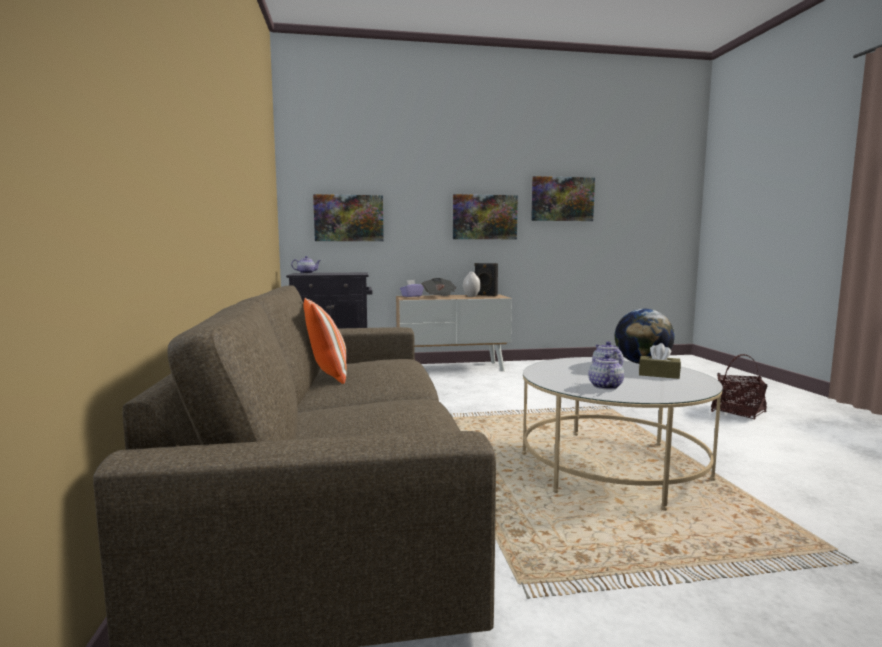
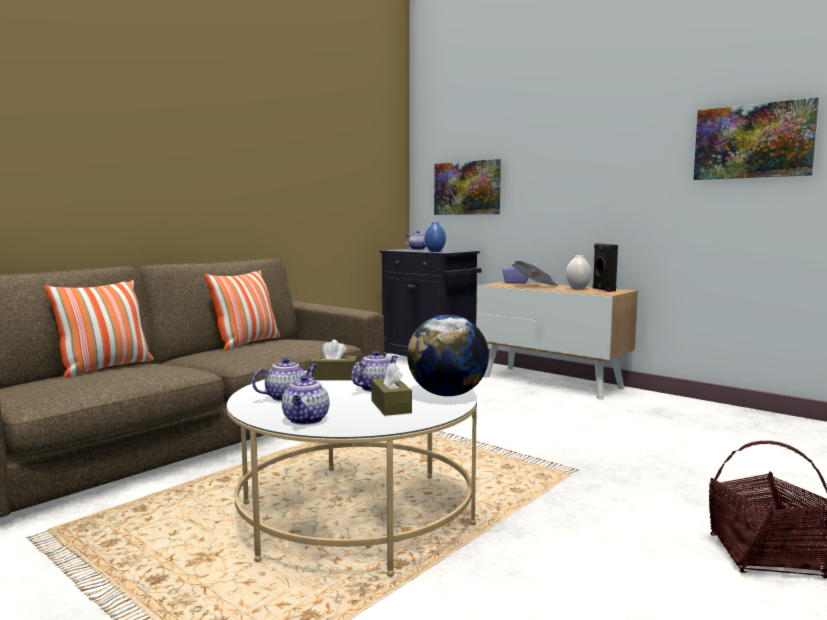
camera: 50 degrees right, 0 degrees up
(316, 424) = (105, 368): none -> pillow
(350, 274) = (435, 251): none -> blue vase
(484, 217) = (622, 178): picture -> none
(558, 371) = (334, 377): none -> brown tissue box
(675, 391) = (306, 420): none -> teapot

